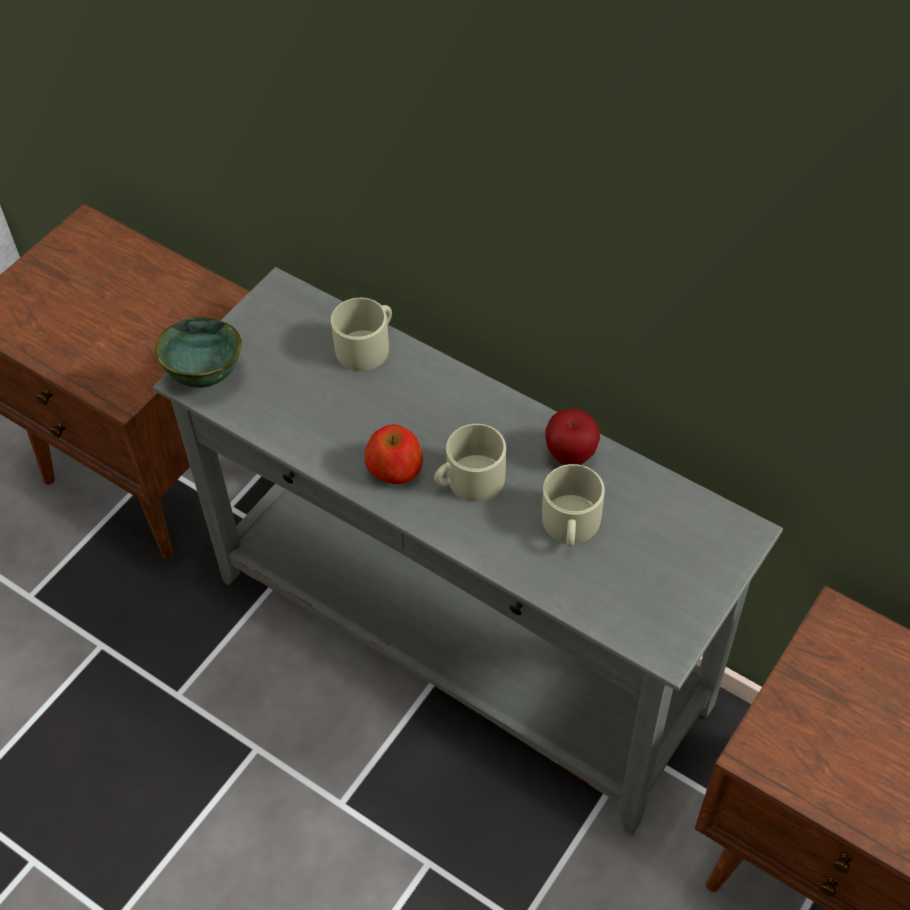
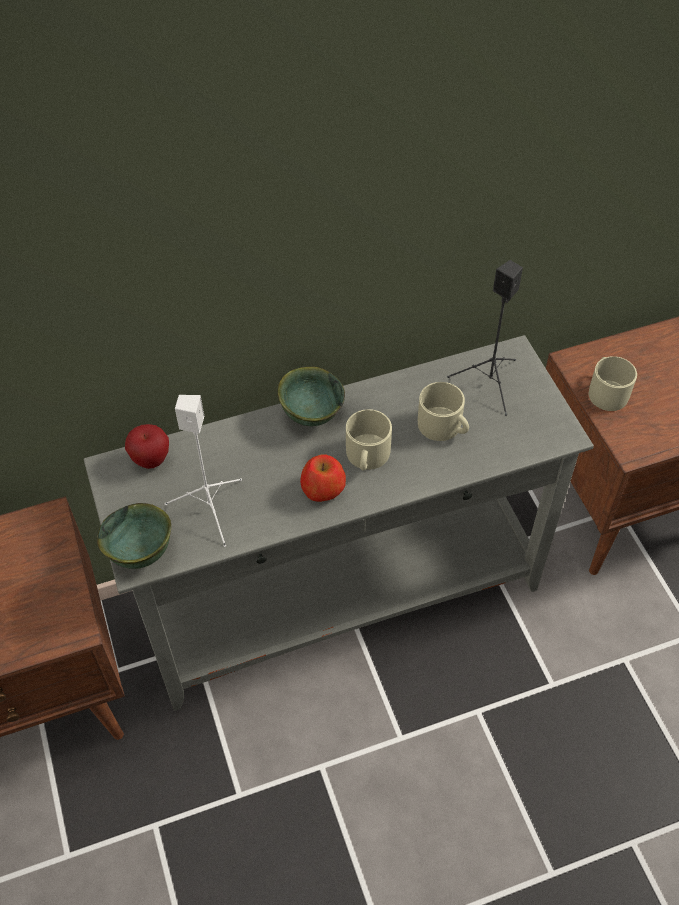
camera: 55 degrees left, 0 degrees up
(297, 394) = (211, 508): none -> white speaker
(367, 346) = (208, 446): beige mug -> beige mug (606, 391)
(481, 401) = (311, 414): none -> green bowl
(570, 455) = (392, 396): apple -> apple (151, 460)
(673, 535) = (490, 384): none -> black speaker

